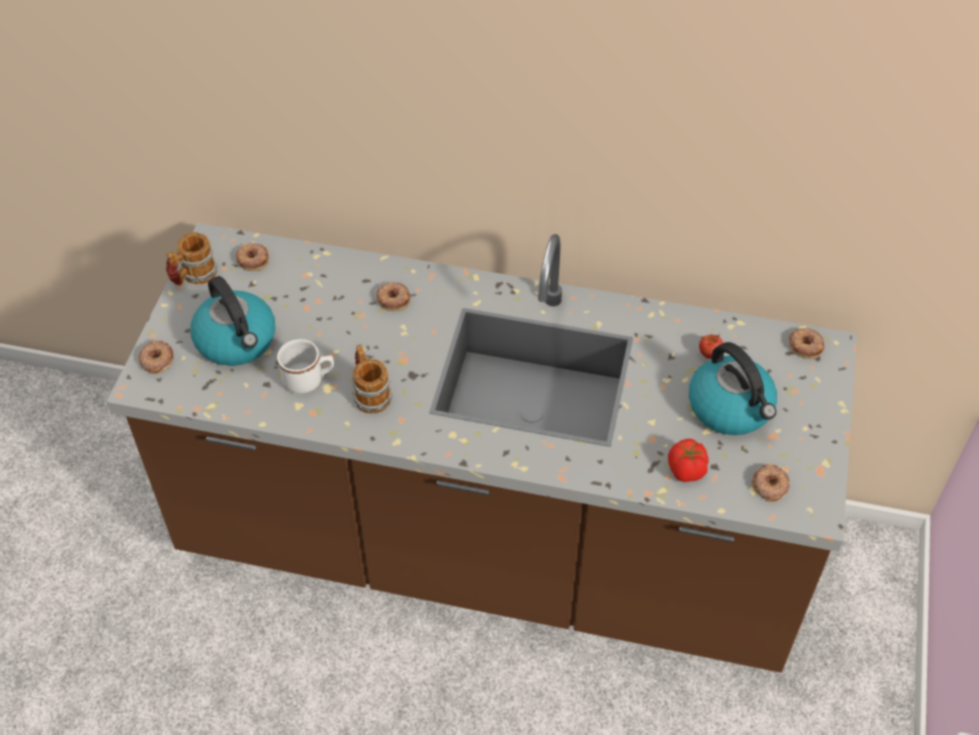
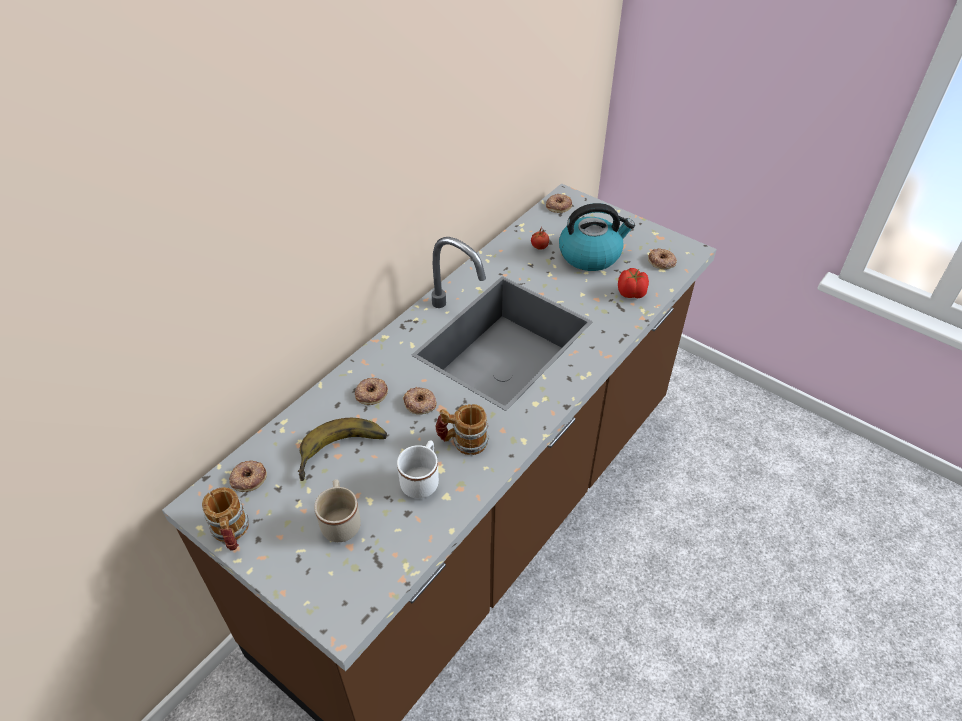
camera: 65 degrees left, 5 degrees down
(156, 359) = (318, 598): donut -> donut (420, 403)
(237, 341) = (341, 521): kettle -> beige mug
(309, 311) = (343, 454): none -> banana

